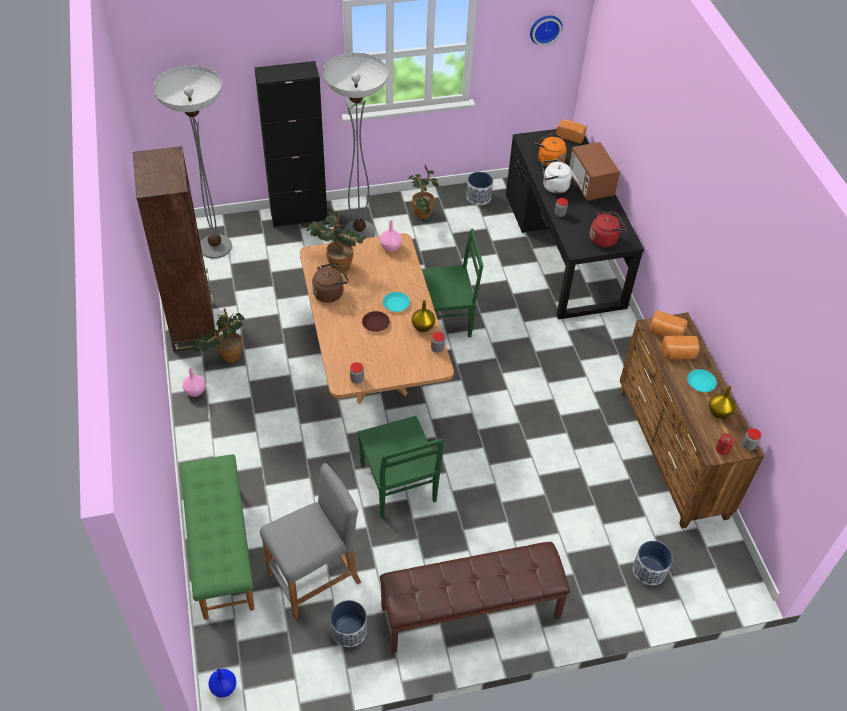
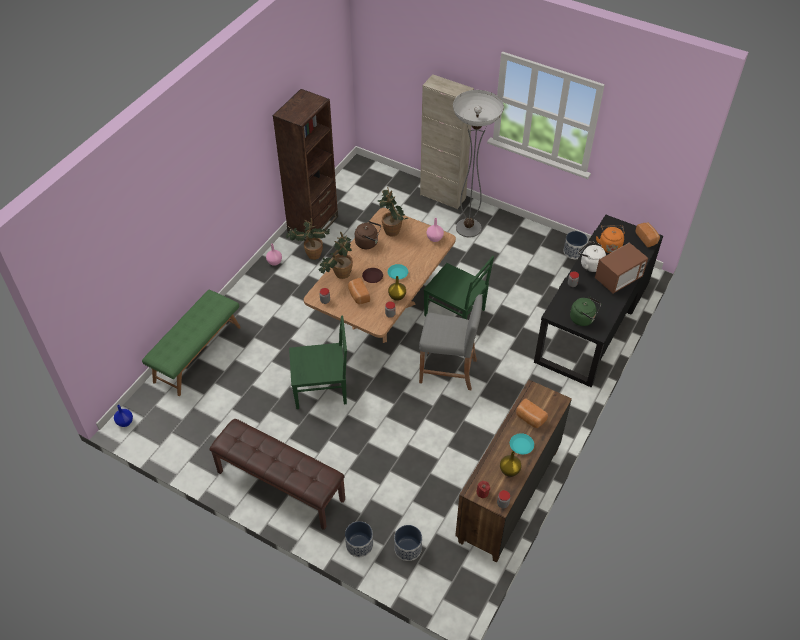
camera: 45 degrees right, 0 degrees up
(215, 247) = (374, 187): floor lamp -> none
(299, 215) = (442, 196): black cabinet -> beige cabinet
(315, 578) = (224, 404): grey stool -> grey stool (448, 371)
(349, 631) = (210, 444): planter -> planter (359, 545)
(398, 485) = (322, 389): green chair -> green chair turned 120 degrees counterclockwise
(421, 216) = (520, 242): potted plant -> potted plant (339, 275)
(545, 28) = (656, 143): wall clock -> none
(590, 185) = (618, 279): microwave -> microwave turned 150 degrees counterclockwise
(605, 239) = (583, 319): red kettle -> green kettle
(665, 332) = (538, 400): bread -> bread (358, 296)

